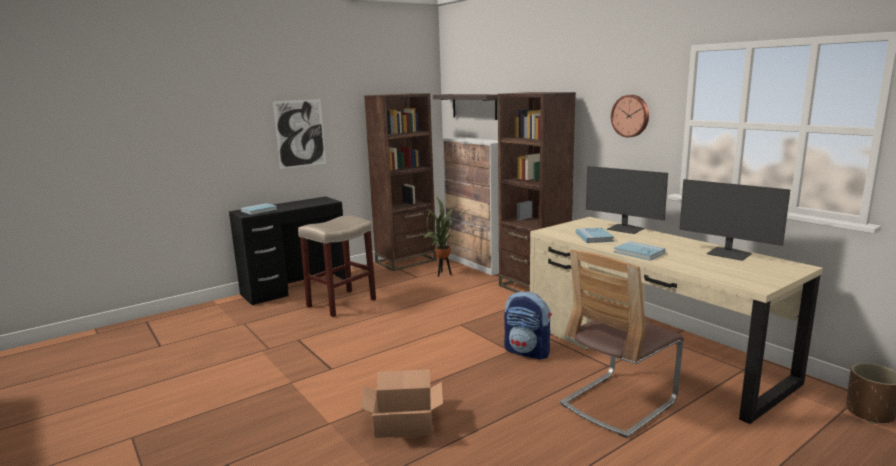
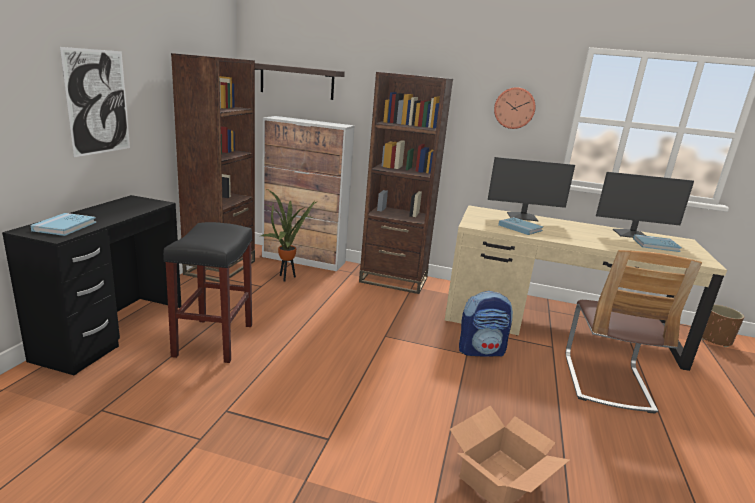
camera: 40 degrees left, 5 degrees up
(341, 303) = (214, 341): beige stool -> black stool
(639, 253) = (583, 241): blue book -> blue book (655, 245)

